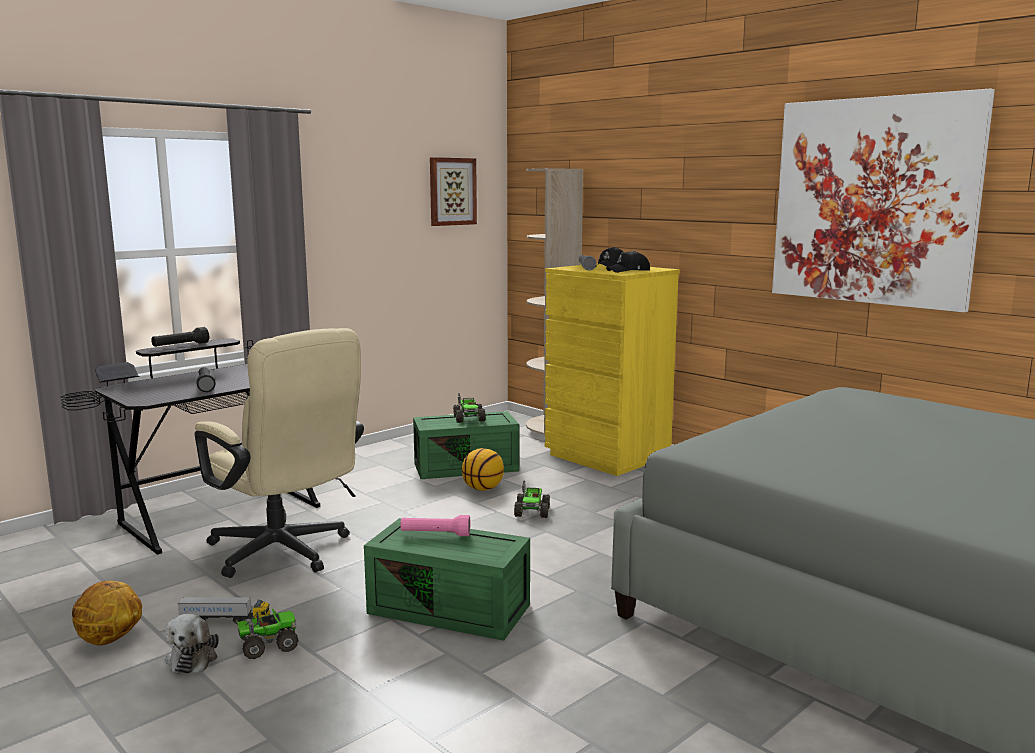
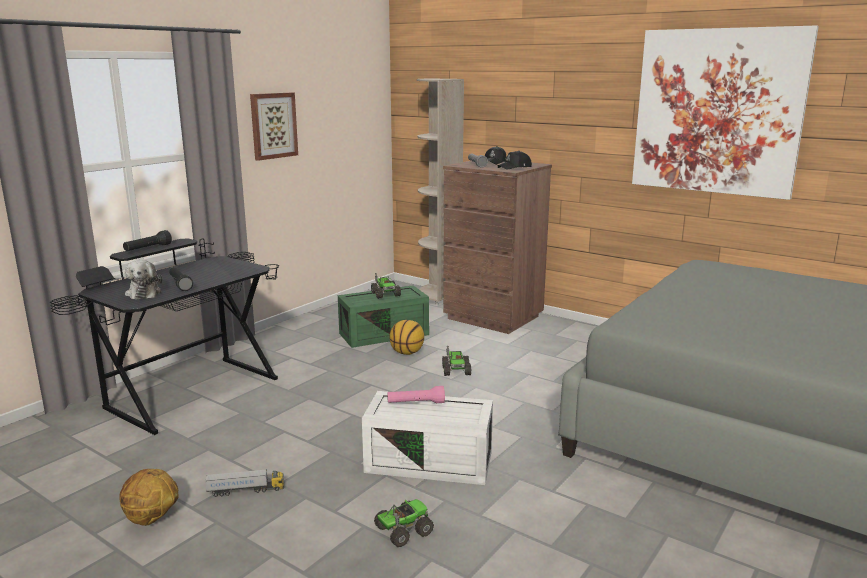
camera: 10 degrees left, 5 degrees up
(193, 657) = (234, 527): plush toy -> plush toy (144, 293)
(267, 644) = (293, 508): toy truck -> toy truck (402, 531)
(286, 554) = (269, 425): beige office chair -> none
(452, 191) = (349, 98): picture -> picture (273, 125)
(452, 608) = (431, 461): green storage box -> white storage box
(608, 456) = (494, 317): yellow dresser -> brown dresser

